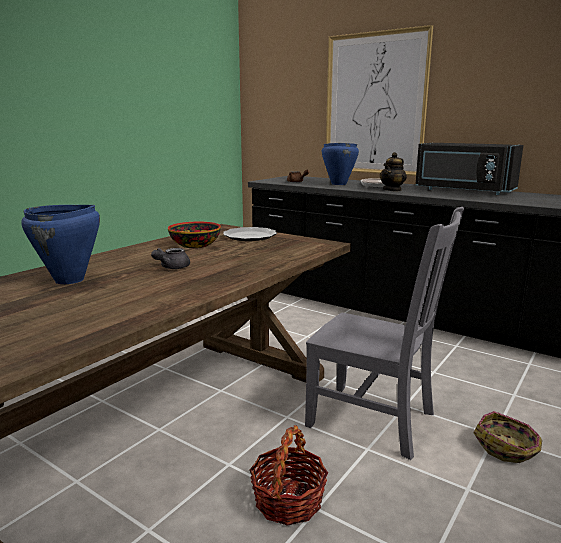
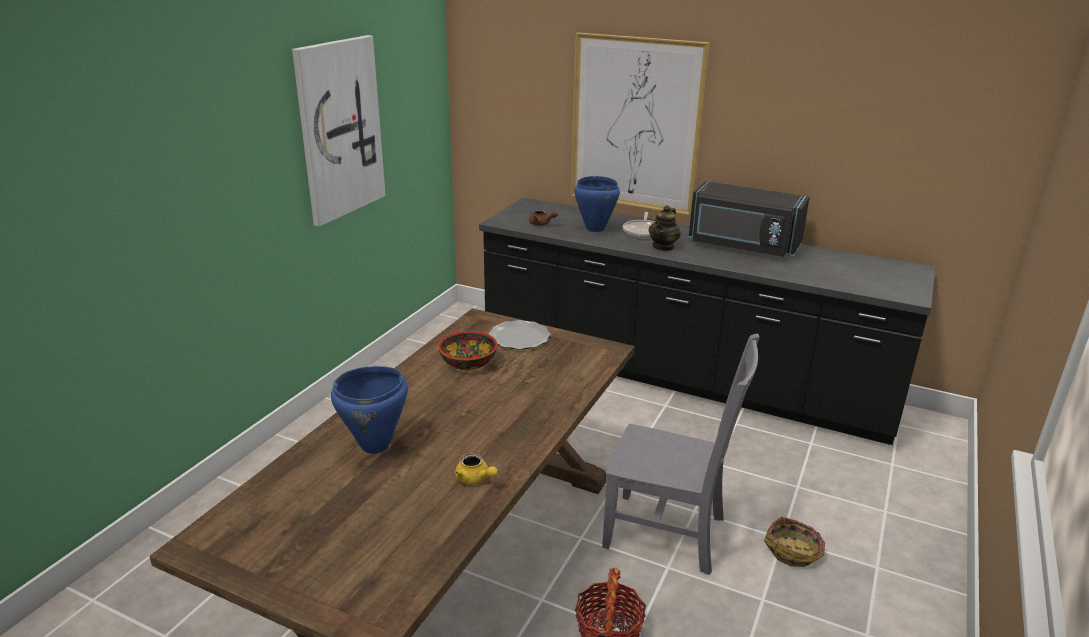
camera: 10 degrees left, 10 degrees up
(139, 95) = (339, 129): none -> picture
(142, 303) = (475, 479): none -> yellow teapot
(171, 267) = (467, 412): grey teapot -> none

